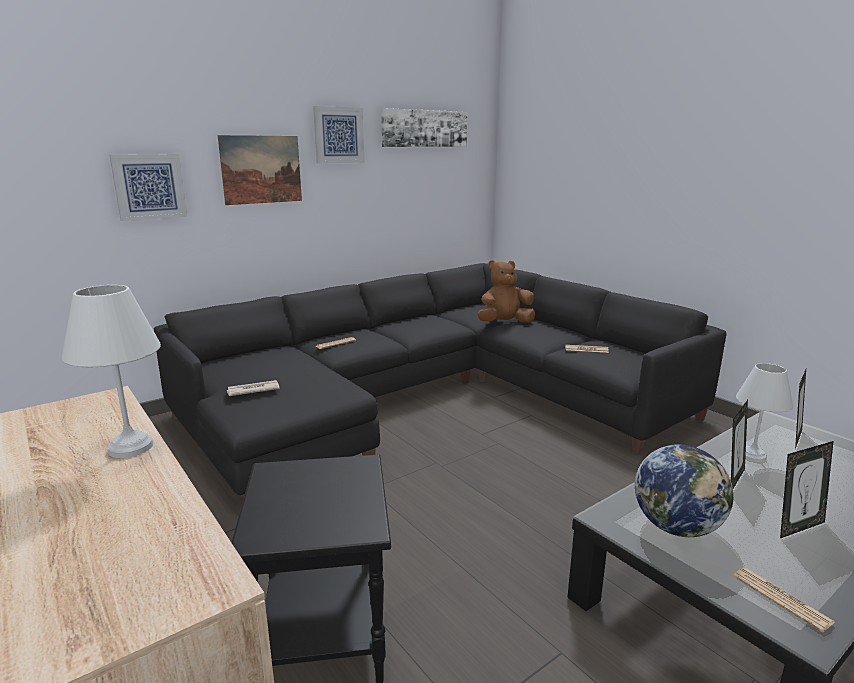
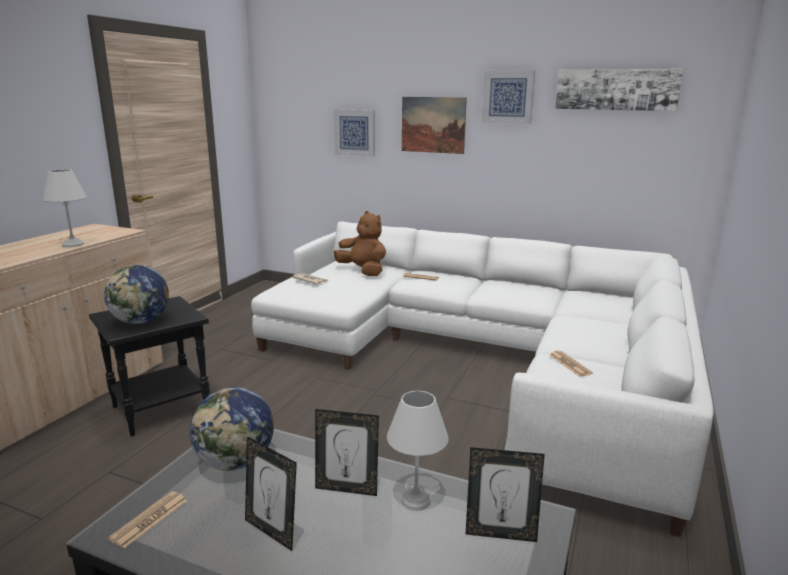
camera: 60 degrees right, 0 degrees up
(336, 505) = (141, 321): none -> globe
(431, 397) = (485, 359): black sofa -> white sofa
(504, 323) = (587, 318): brown plush toy -> brown plush toy (363, 271)

